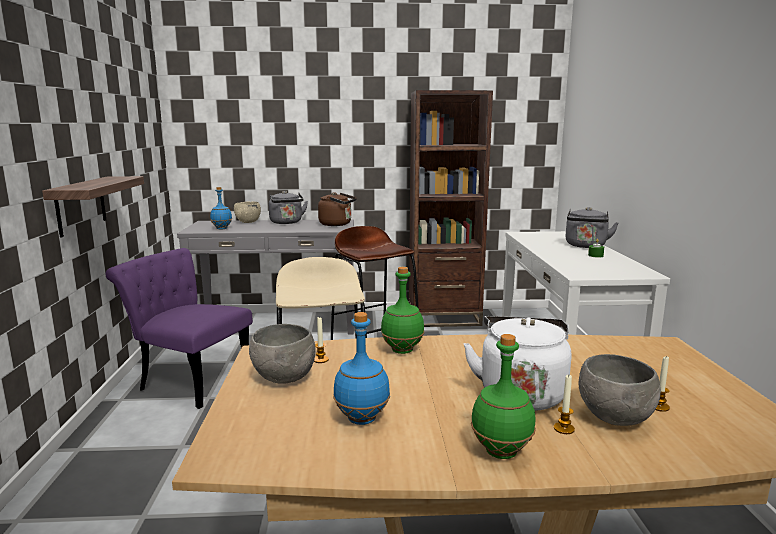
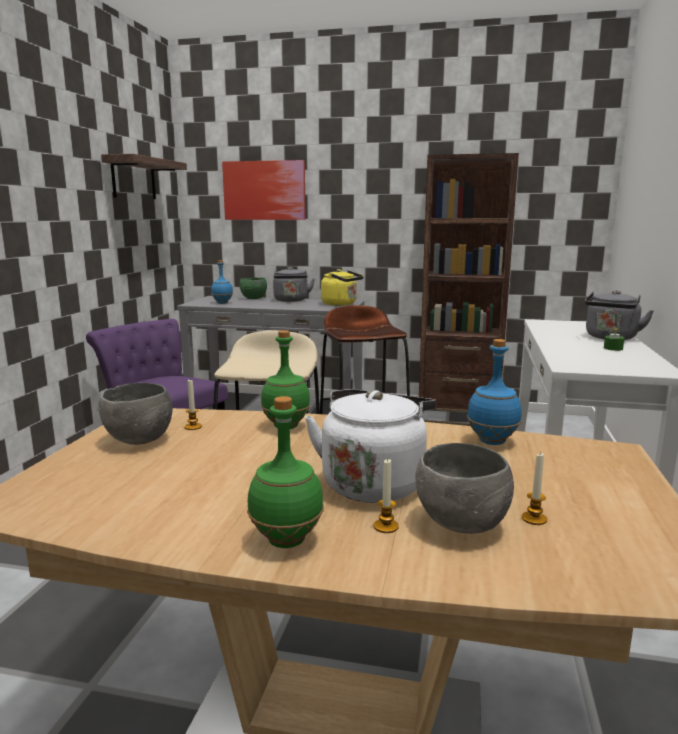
camera: 15 degrees right, 0 degrees up
(81, 205) = (64, 268): shelf -> shelf (133, 179)
(247, 222) = (253, 299): beige bowl -> green bowl
(253, 118) = (264, 190): none -> picture
(337, 224) = (341, 304): brown kettle -> yellow kettle
(361, 419) = (172, 487): blue bottle -> blue bottle (491, 441)

